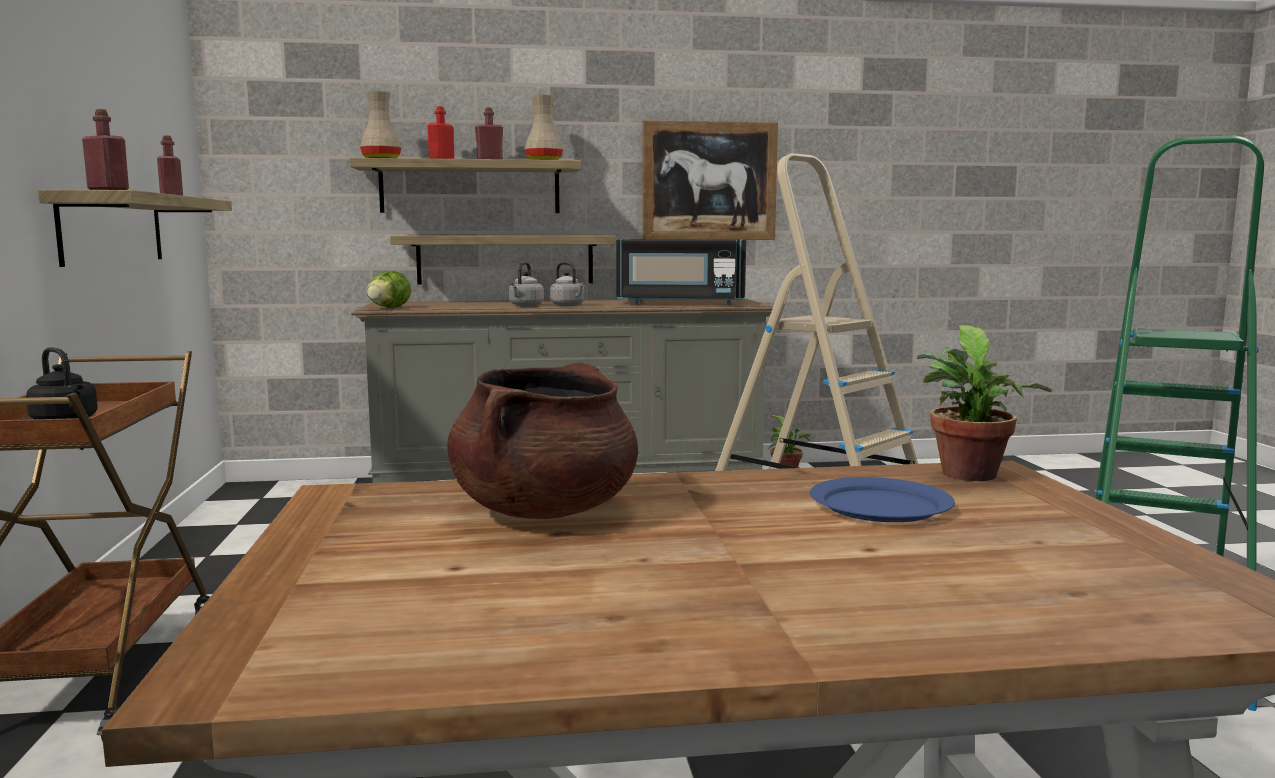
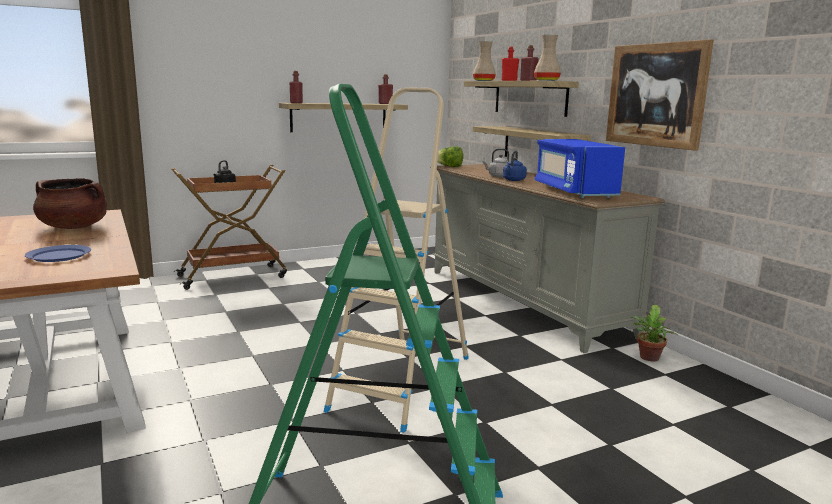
camera: 70 degrees right, 5 degrees up
(568, 305) = (513, 180): grey kettle -> blue kettle
(681, 303) = (574, 191): black microwave -> blue microwave
(970, 476) = (103, 266): potted plant -> none

